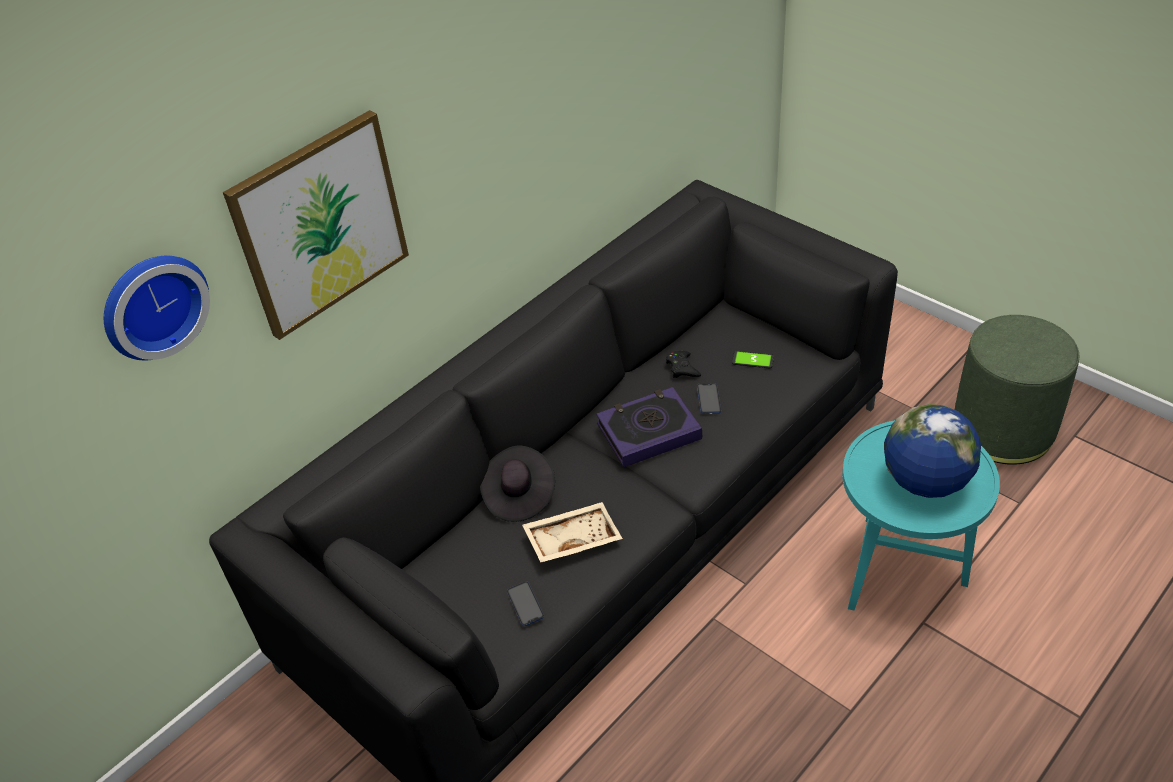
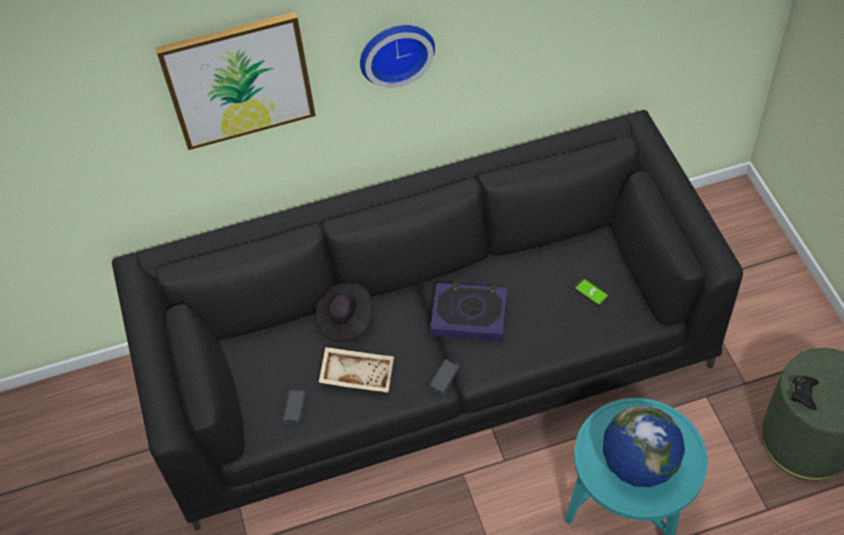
camera: 30 degrees right, 10 degrees up
(152, 304) = (88, 107): wall clock -> wall clock (395, 51)
(682, 368) = (533, 272): black game controller -> black game controller (804, 393)
(708, 399) = (532, 310): phone -> phone (444, 376)

